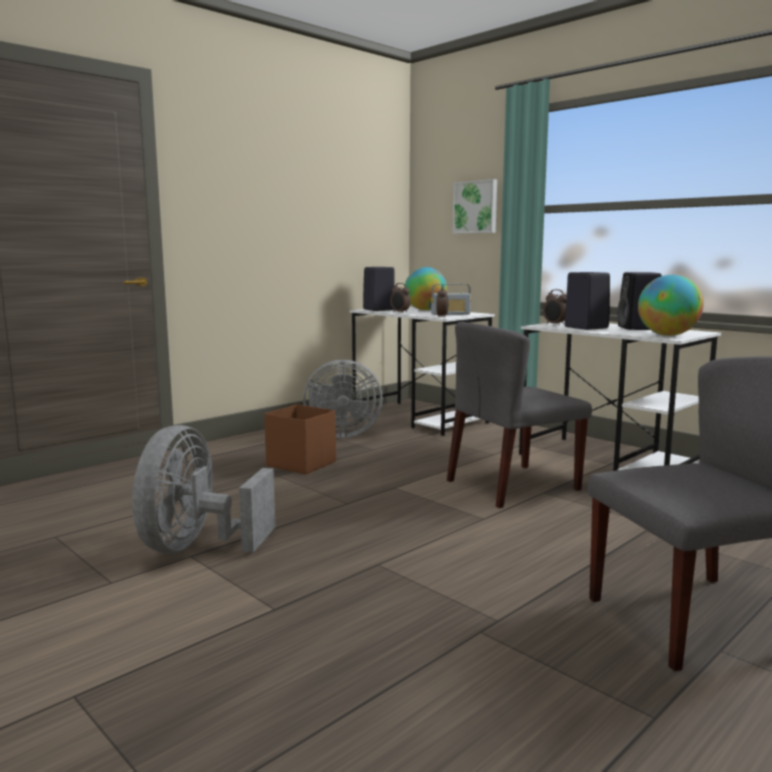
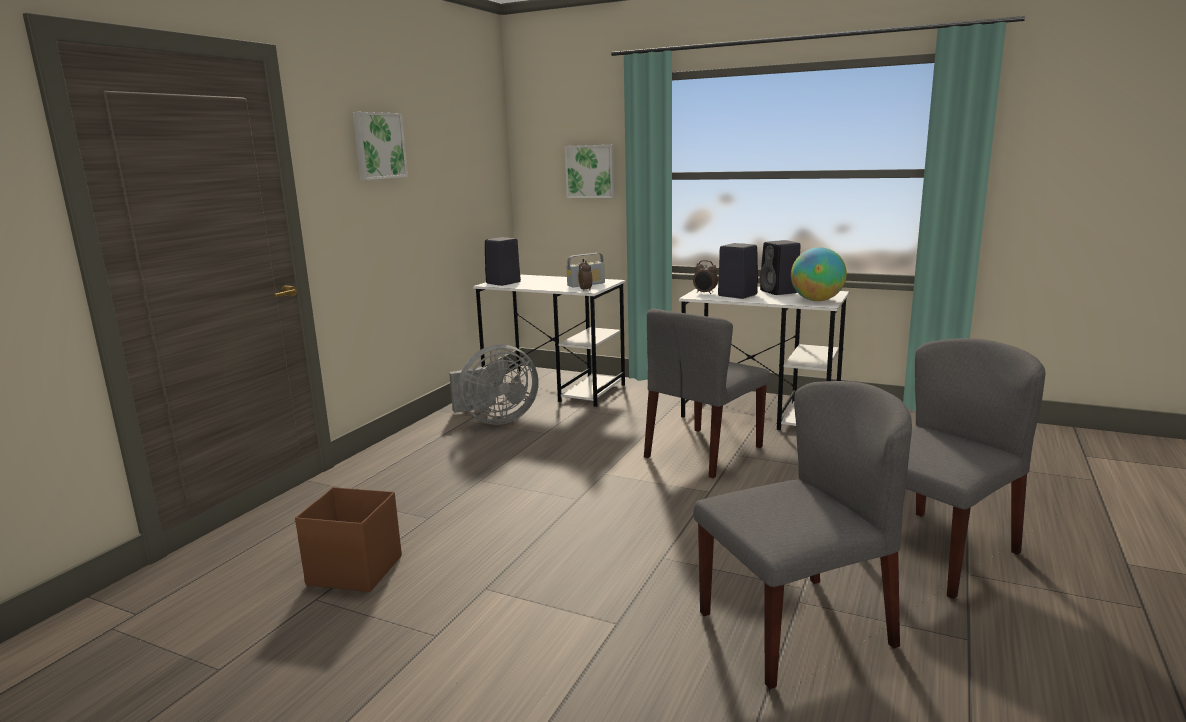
camera: 20 degrees left, 5 degrees up
(197, 547) = (480, 577): grey fan -> none
(253, 167) = (378, 146): none -> picture
(301, 463) = (489, 462): brown storage box -> brown storage box (354, 570)
(400, 312) = (533, 286): alarm clock -> none
(425, 310) = (550, 279): globe -> none
(452, 655) = (796, 627): none -> grey chair

